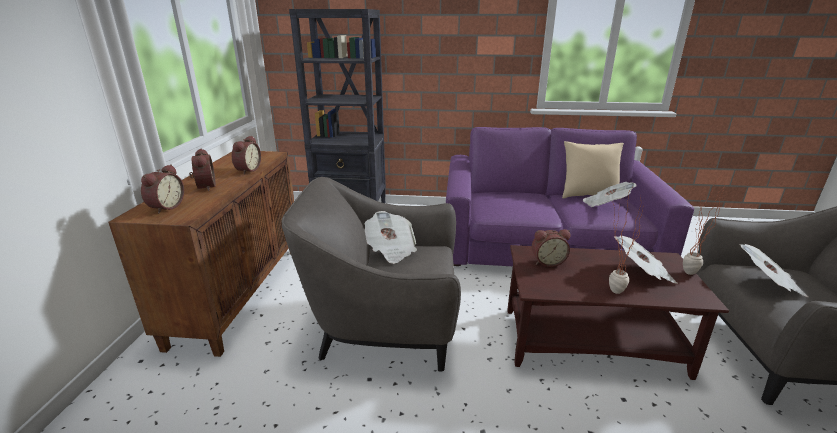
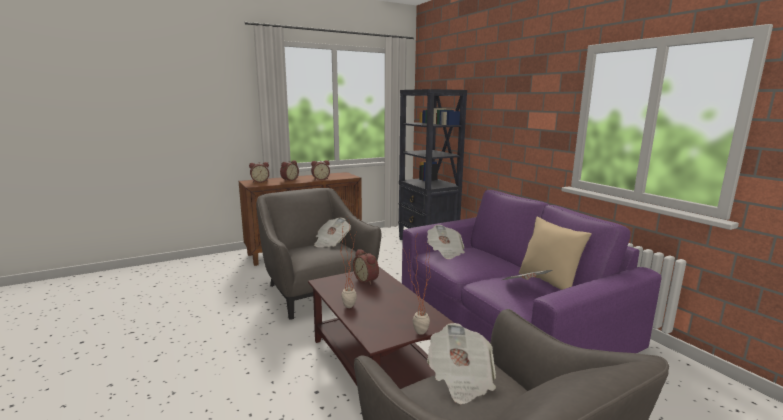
camera: 55 degrees right, 10 degrees down
(641, 273) = (392, 313): newspaper -> newspaper (445, 252)

